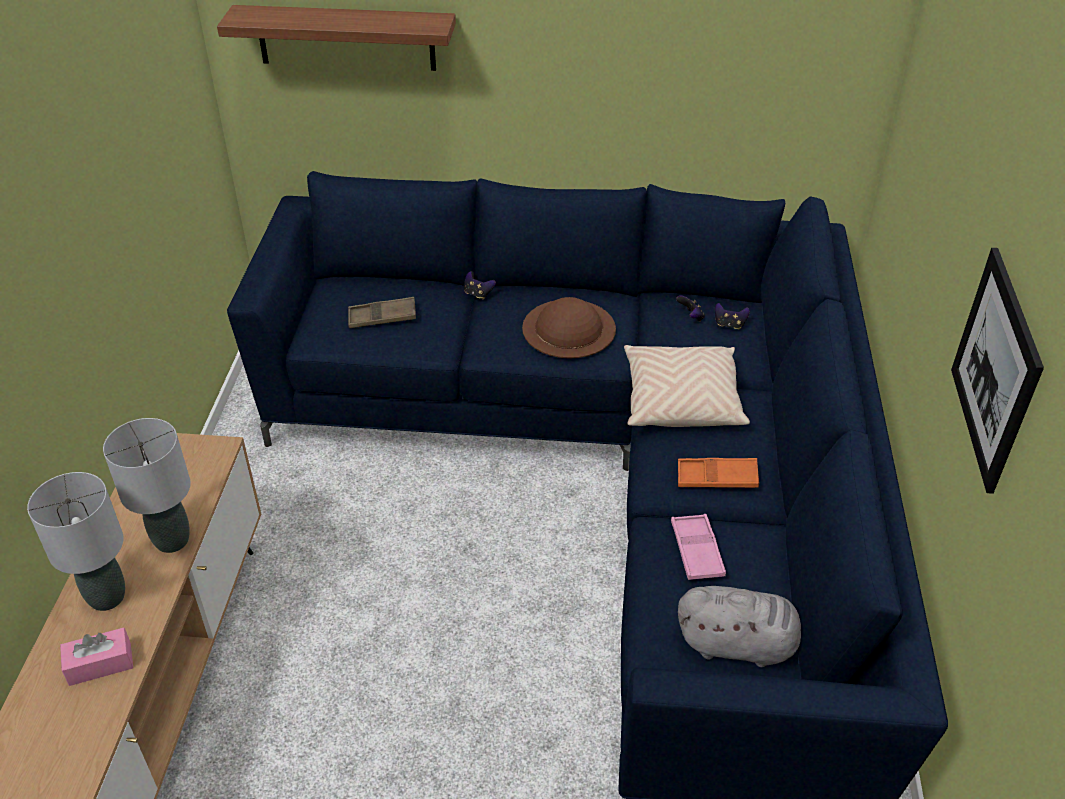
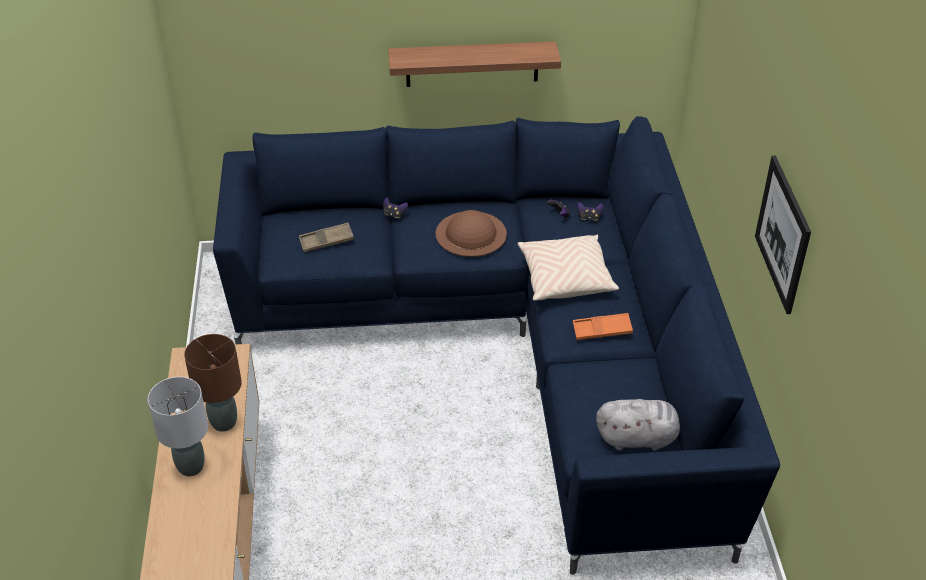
camera: 10 degrees left, 0 degrees up
(100, 664) = (203, 510): pink tissue box -> none
(171, 540) = (223, 422): grey table lamp -> brown table lamp
(346, 38) = (276, 29): shelf -> shelf (472, 64)
(696, 551) = (598, 381): pink tray -> none

